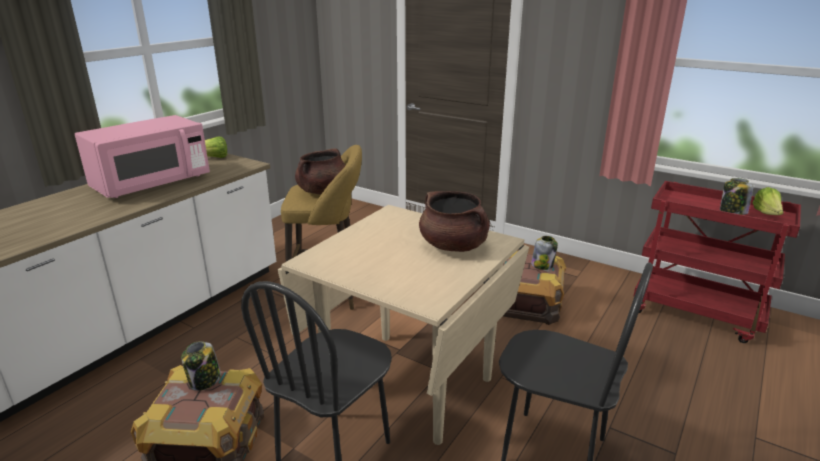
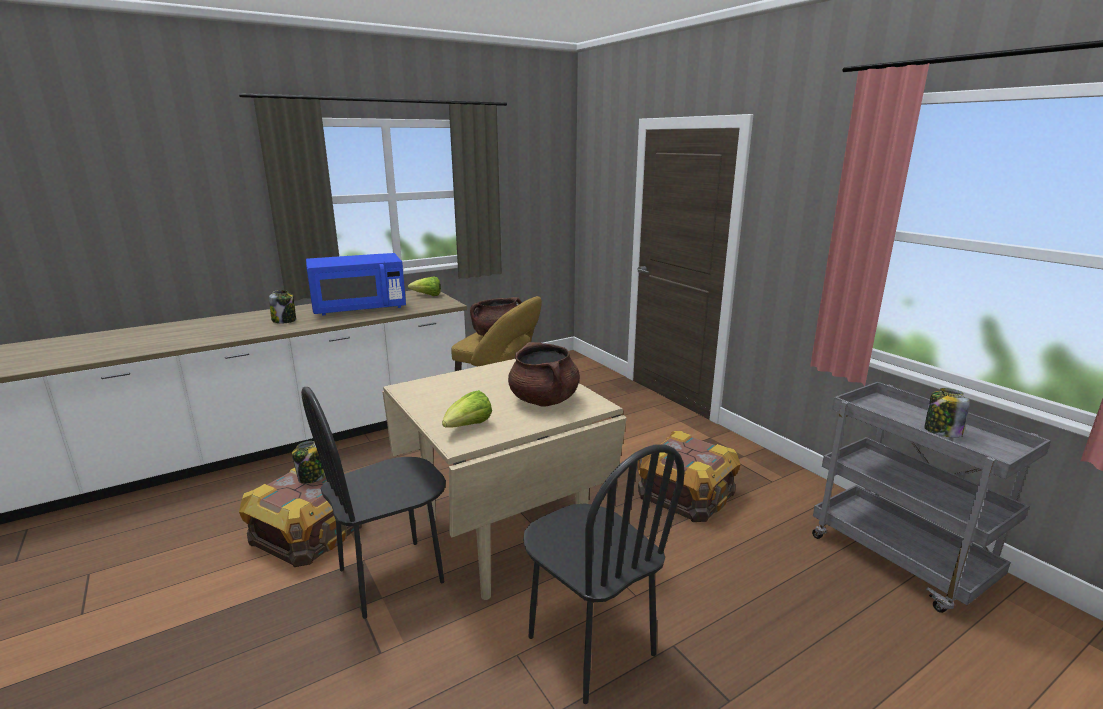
camera: 25 degrees right, 5 degrees down
(151, 184) = (359, 309): pink microwave -> blue microwave
(542, 265) = (704, 454): jar -> jar (284, 320)
(697, 313) = (900, 560): red cart -> grey cart
(767, 214) = (991, 444): lettuce -> lettuce (468, 427)

